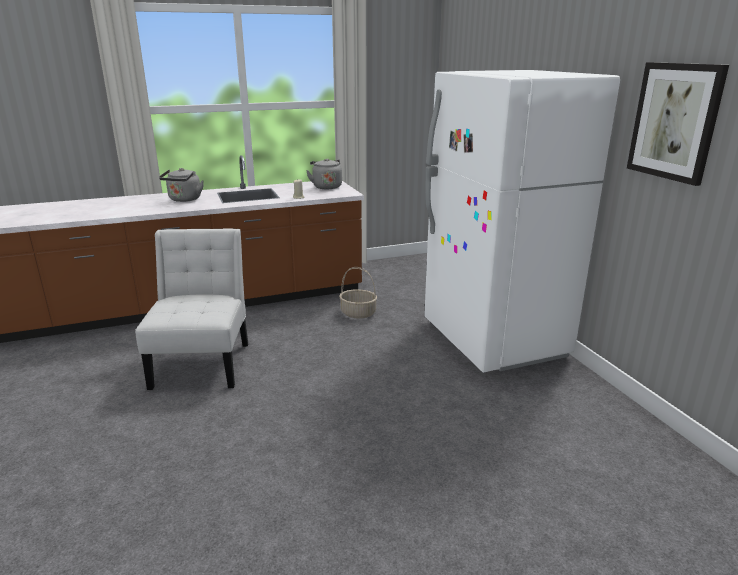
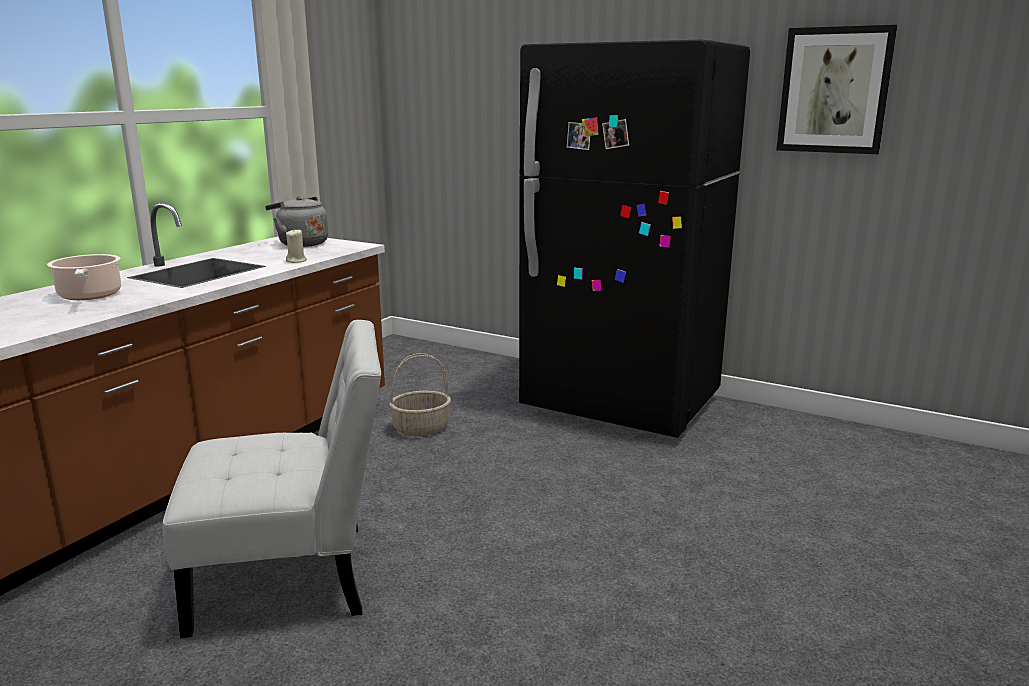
camera: 40 degrees left, 5 degrees down
(184, 200) = (90, 296): grey kettle -> cooking pot
(203, 362) = (293, 577): white chair -> white chair turned 120 degrees clockwise
(494, 339) = (621, 404): white fridge -> black fridge

